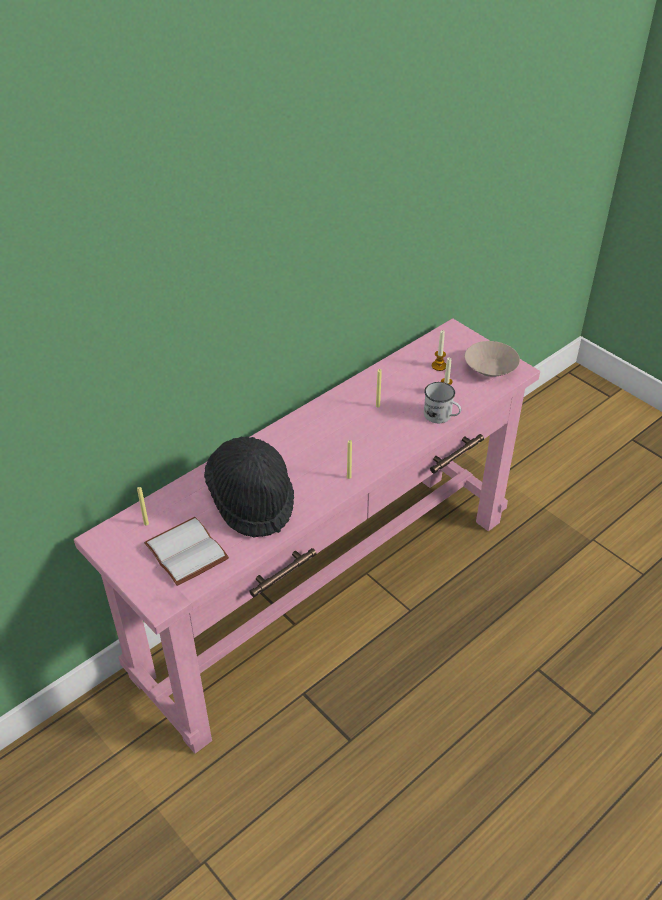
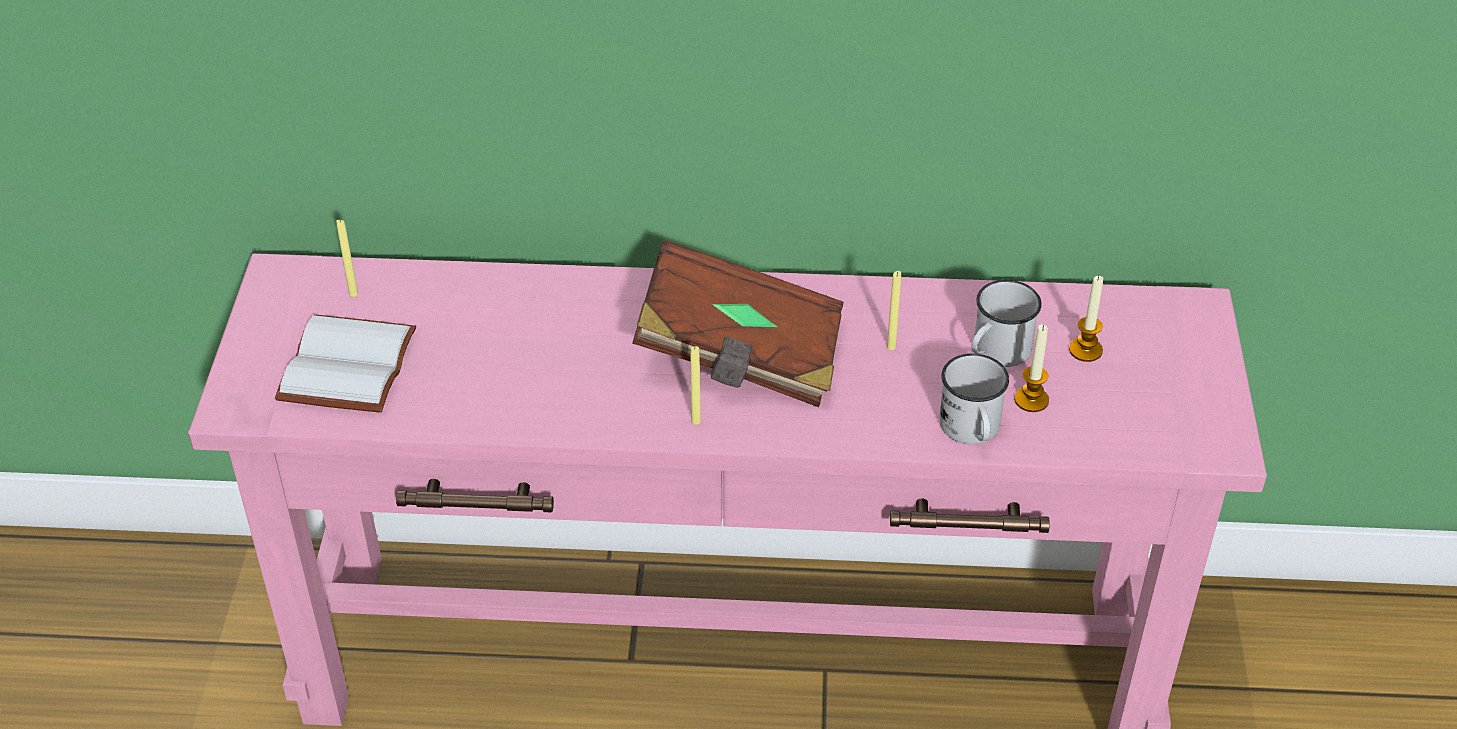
camera: 45 degrees right, 0 degrees up
(252, 500) = (520, 358): black hat -> none
(332, 444) = (740, 356): none -> brown book
(413, 385) = (996, 353): none -> white mug
(490, 368) = (1174, 411): beige bowl -> none

